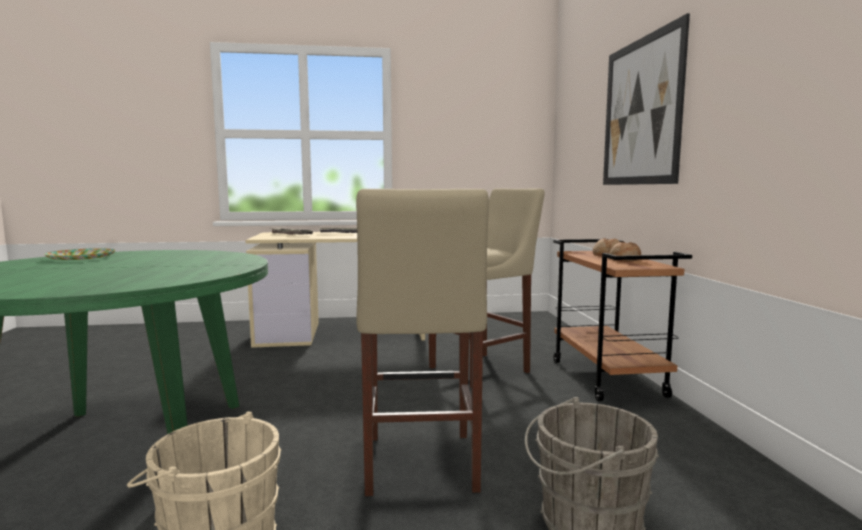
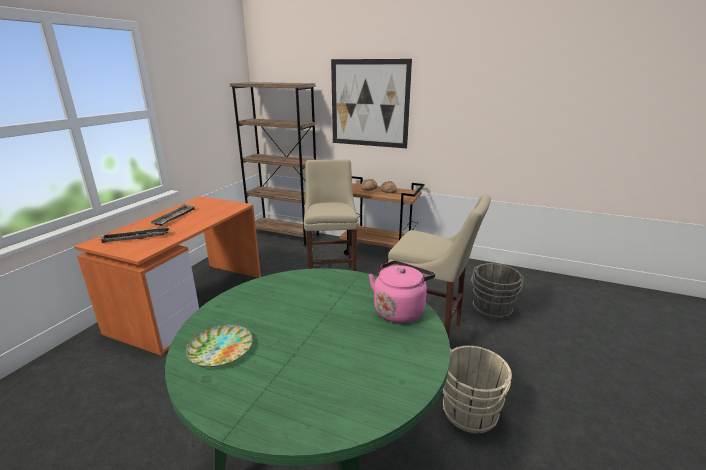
camera: 60 degrees left, 15 degrees up
(163, 278) = (400, 310): none -> pink kettle
(342, 332) = (190, 301): beige desk -> orange desk
(538, 324) = (284, 235): none -> brown bookcase

